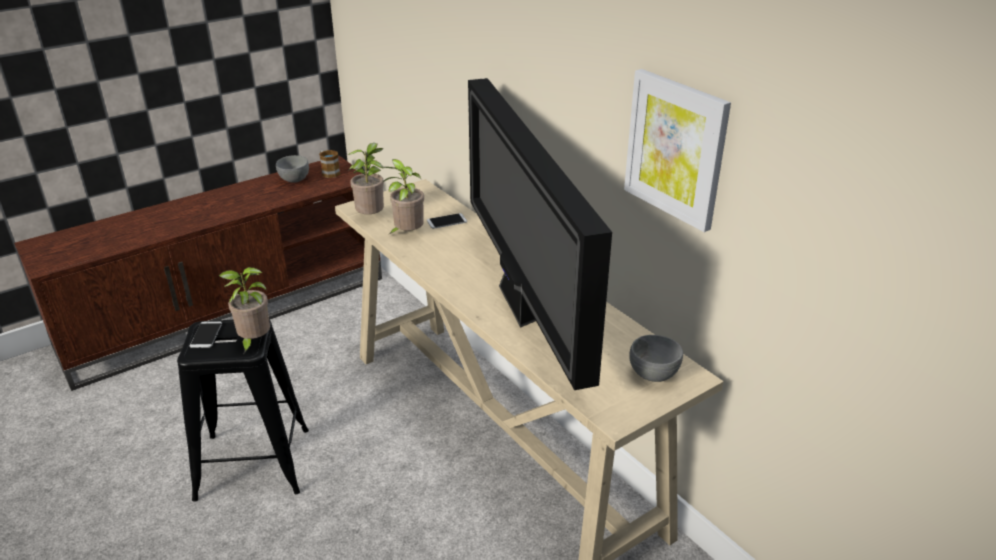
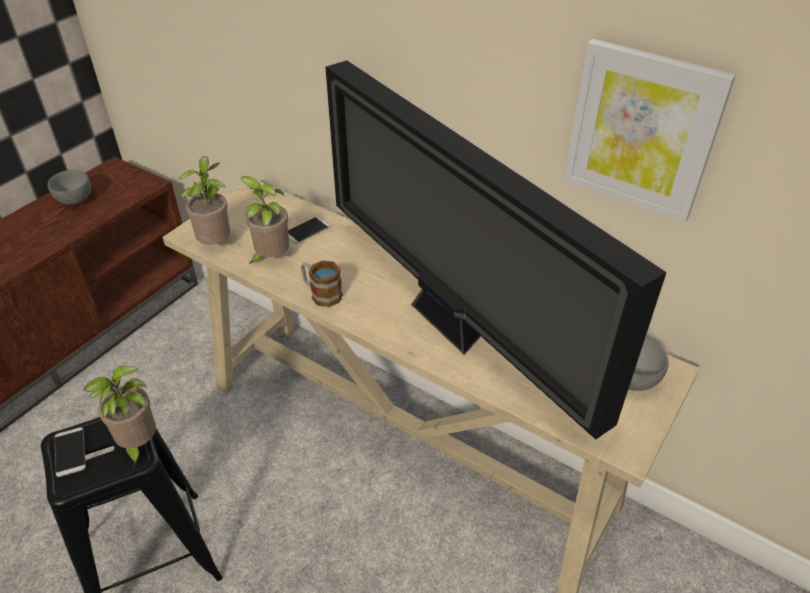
camera: 20 degrees left, 10 degrees up
(329, 172) = (113, 181): mug -> mug (321, 294)

